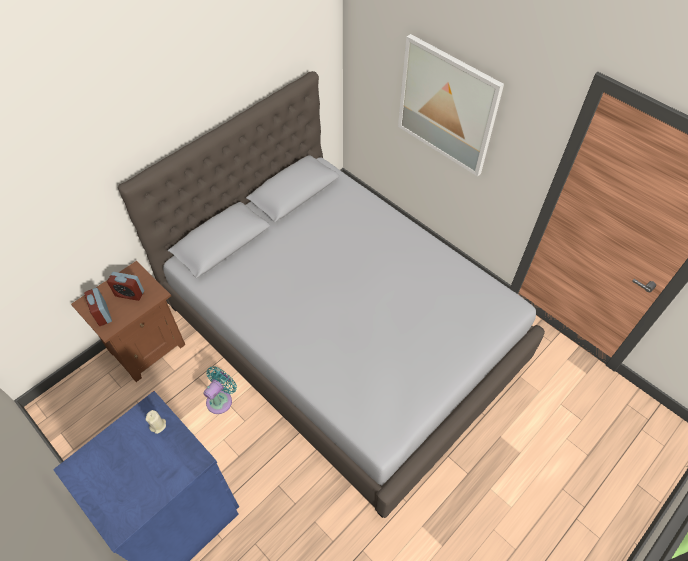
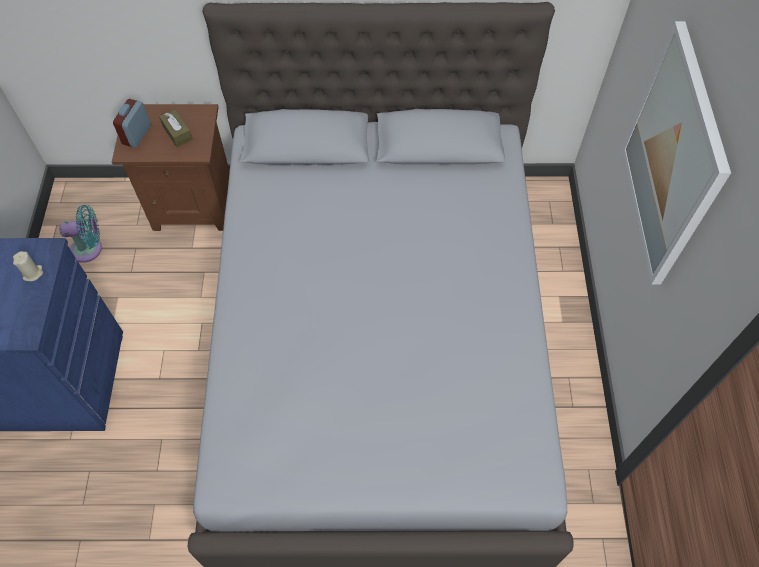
camera: 45 degrees right, 5 degrees up
(130, 294) = (177, 133): alarm clock -> brown tissue box
(221, 399) = (200, 311): turquoise fan -> turquoise fan (90, 249)

